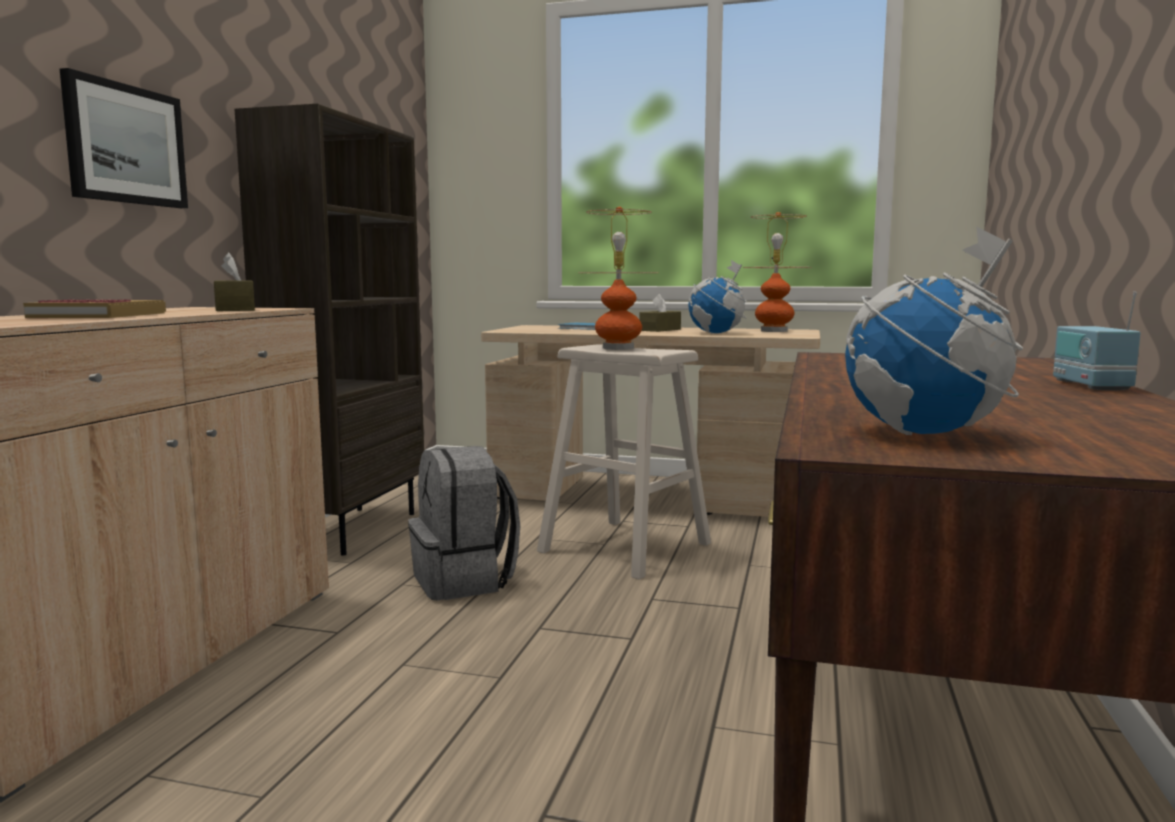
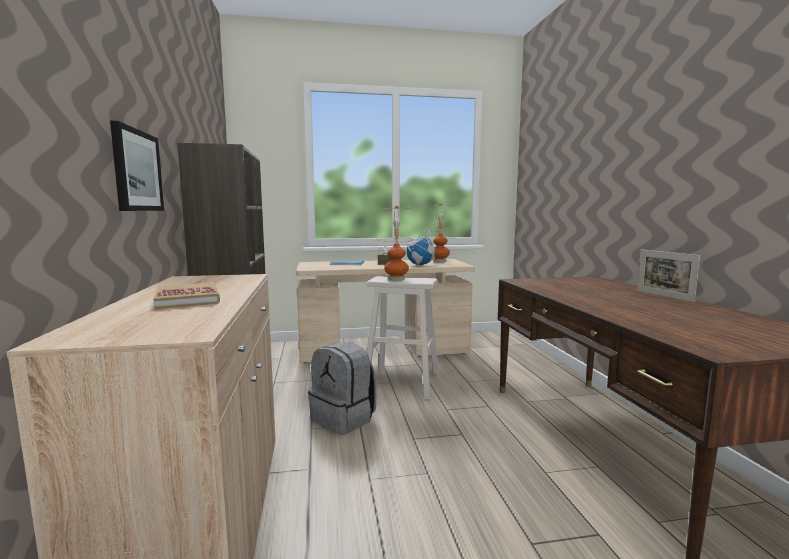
camera: 25 degrees left, 0 degrees up
(235, 309) = (233, 280): brown tissue box -> none
(925, 433) = (711, 337): globe -> none
(1090, 385) = (663, 296): radio -> picture frame

